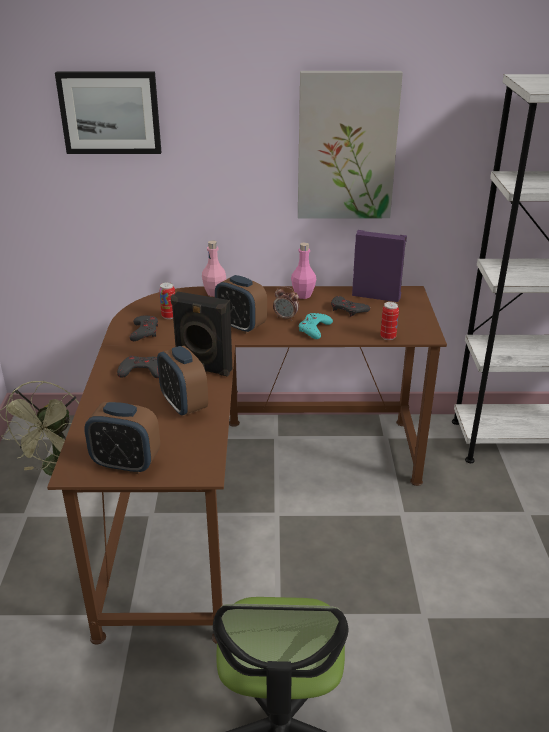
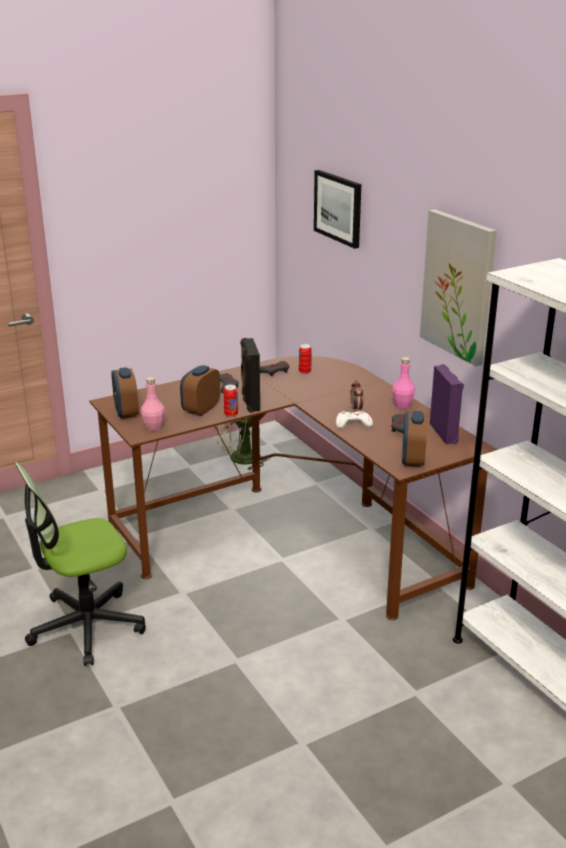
camera: 60 degrees right, 5 degrees down
(214, 293) = (359, 375): pink bottle -> pink bottle (153, 427)
(241, 326) = (322, 398): alarm clock -> alarm clock (412, 460)
(314, 329) = (353, 423): turquoise game controller -> white game controller
(388, 337) = (378, 453): can -> can (231, 415)

